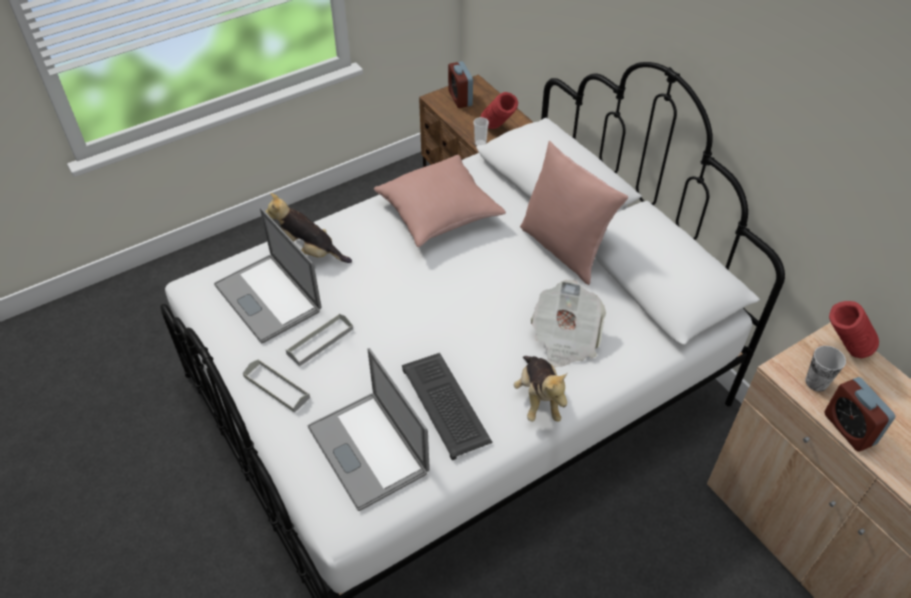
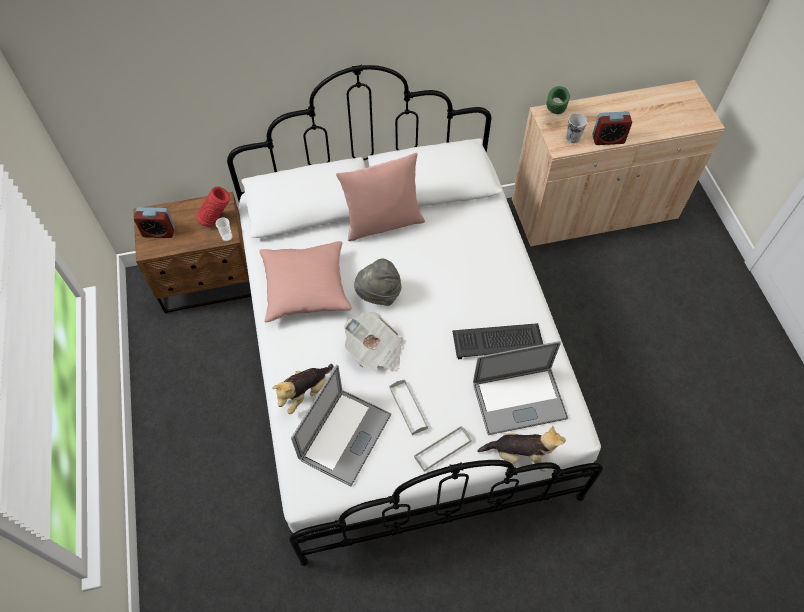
camera: 70 degrees left, 10 degrees up
(268, 298) = (345, 436): laptop -> laptop turned 45 degrees counterclockwise
(460, 273) = (378, 294): none -> grey hat
(538, 398) = (510, 286): plush toy -> plush toy (519, 456)
(565, 338) = (465, 252): newspaper -> newspaper (375, 351)
(843, 350) = (554, 116): red vase -> green vase

